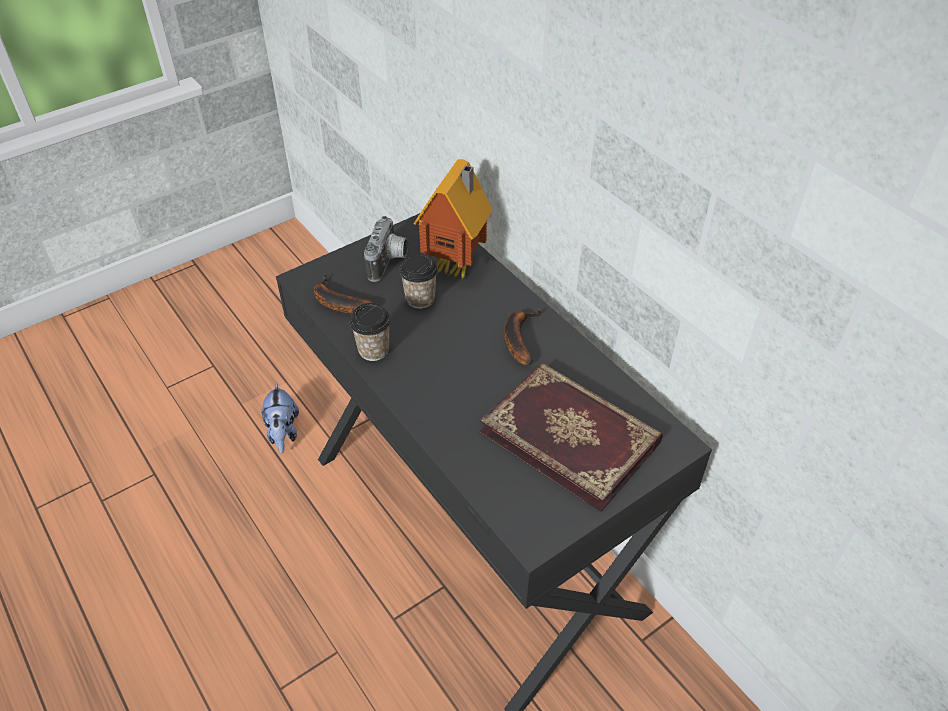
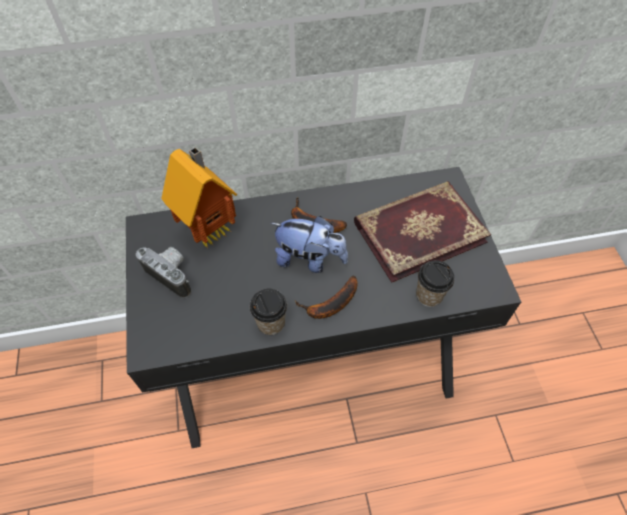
camera: 65 degrees left, 10 degrees up
(283, 433) = (148, 468): plush toy -> plush toy (309, 259)
(337, 303) = (197, 332): banana -> banana (330, 305)
(420, 299) = (232, 269): cup -> cup (429, 295)

